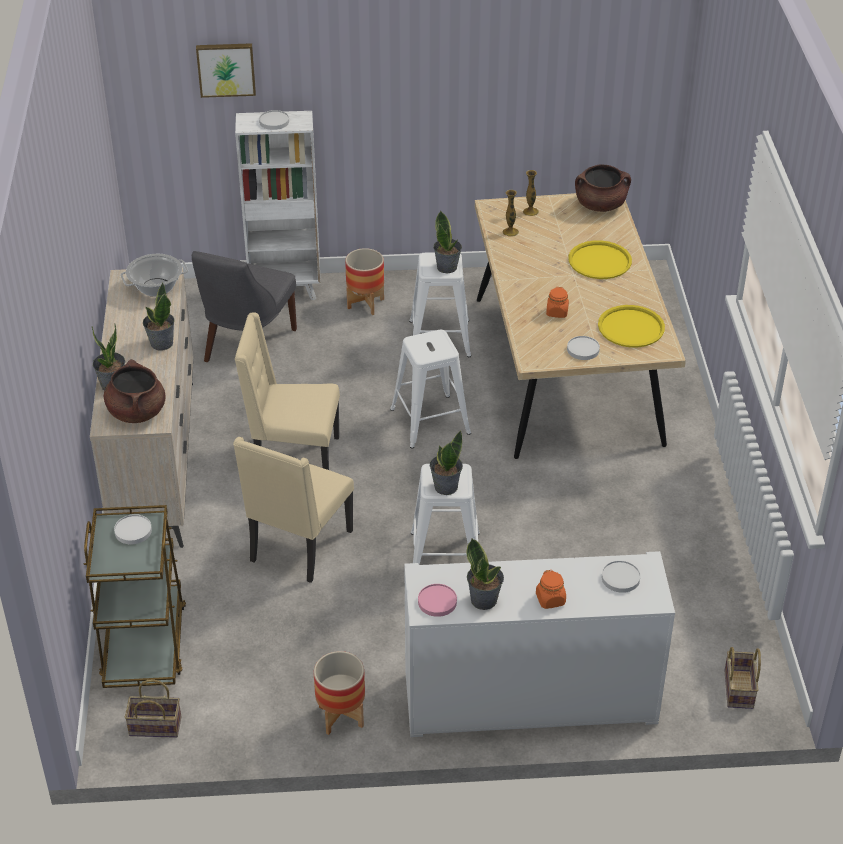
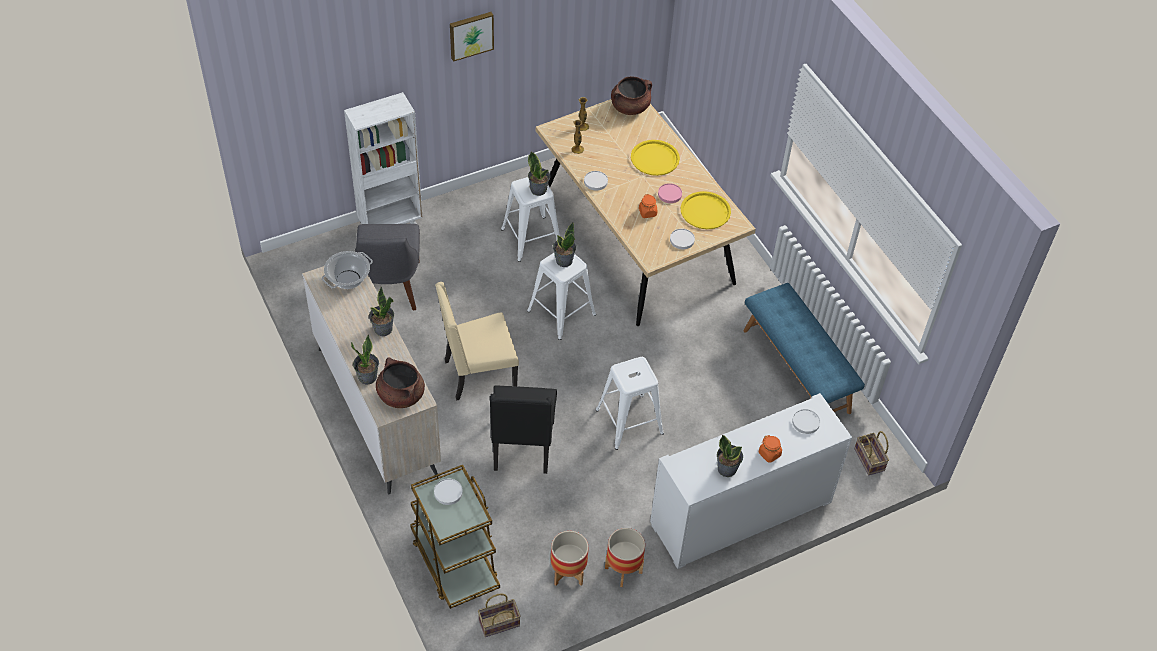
camera: 25 degrees left, 10 degrees up
(226, 69) = (333, 78): picture -> picture (471, 35)
(274, 121) = (380, 111): white plate -> white plate (595, 181)
(299, 547) = (522, 447): beige chair -> black chair
(365, 304) = (460, 223): planter -> planter (568, 573)
(437, 602) = (697, 481): pink plate -> pink plate (670, 194)
(445, 486) = (637, 380): potted plant -> potted plant (563, 260)
(694, 560) = (797, 370): none -> blue bench

